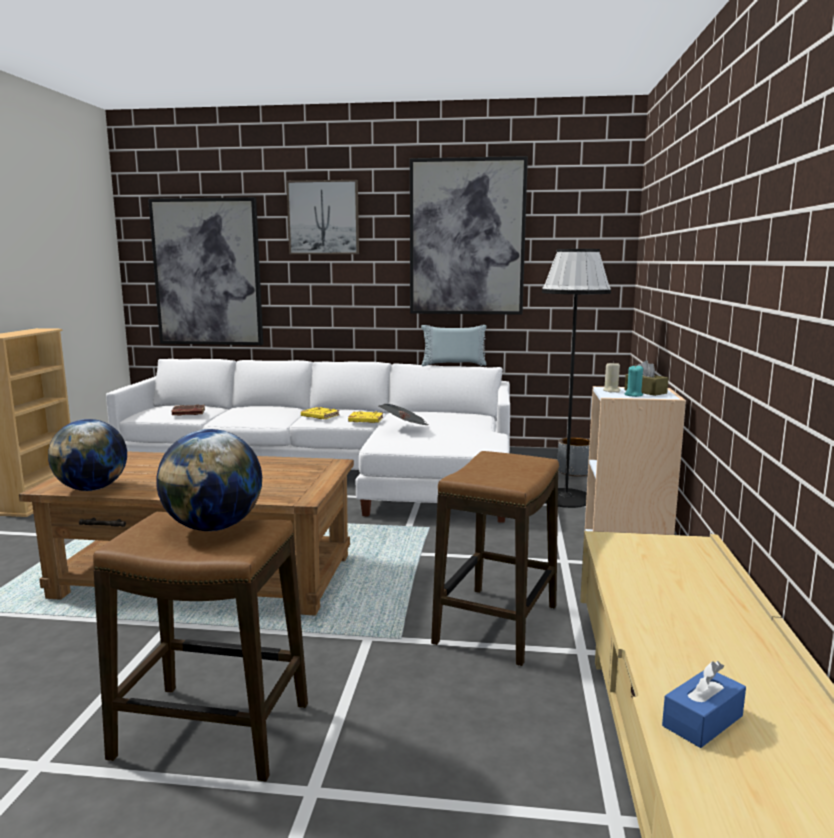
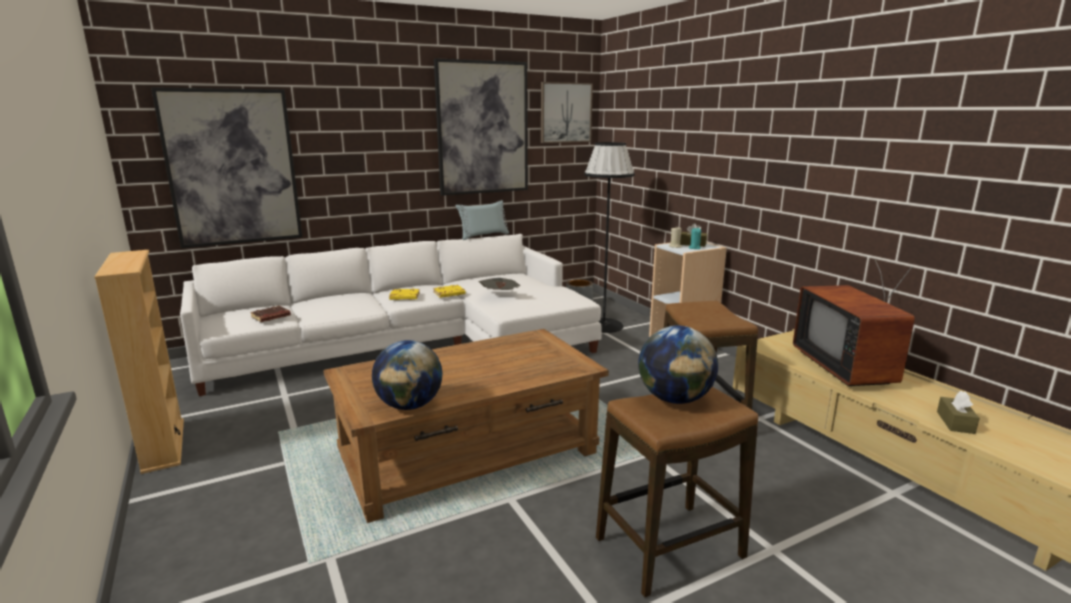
camera: 35 degrees left, 5 degrees up
(323, 217) = (356, 110): picture -> picture (565, 112)
(688, 600) = (848, 368): none -> television
(702, 721) = (955, 422): blue tissue box -> brown tissue box

